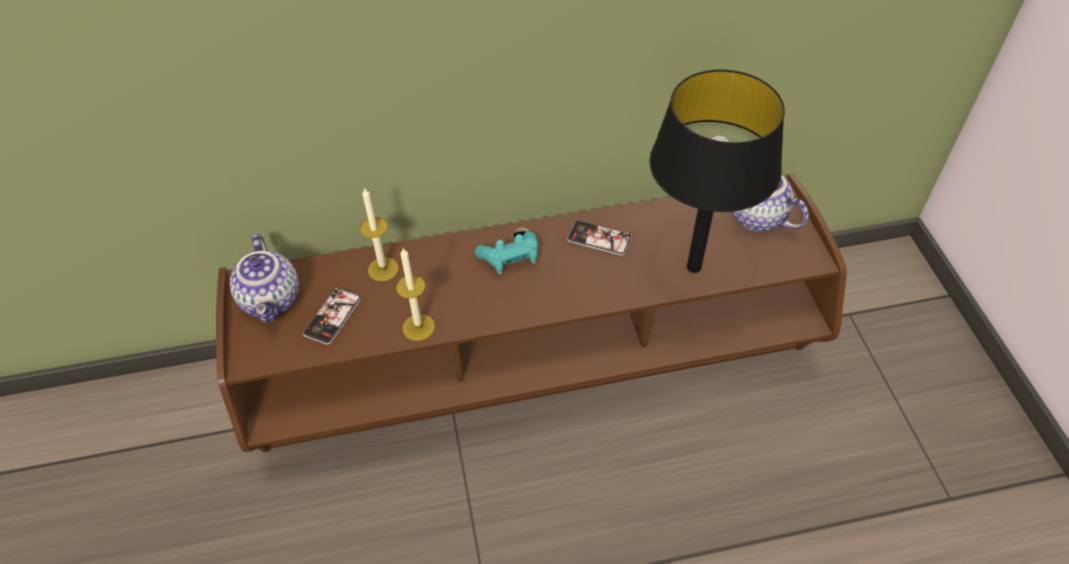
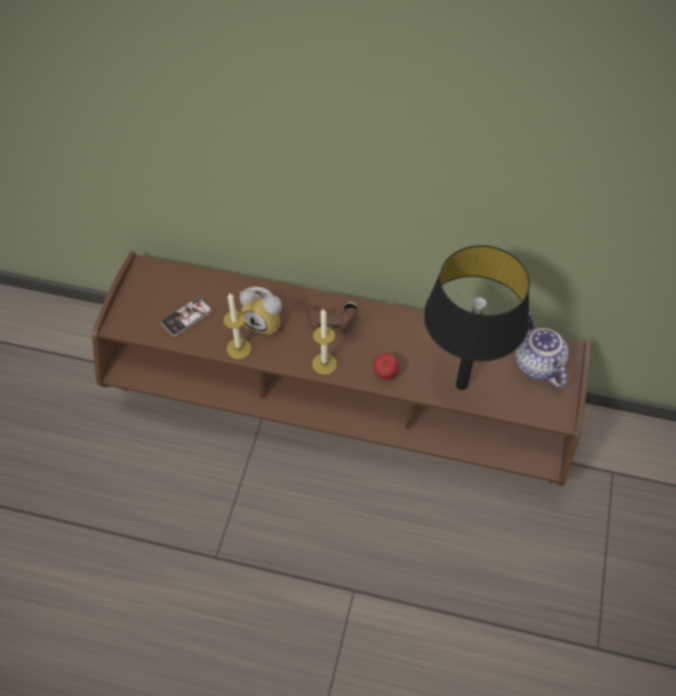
camera: 25 degrees right, 5 degrees up
(272, 300) = (154, 288): teapot -> none
(383, 269) = (238, 295): candle -> candle (324, 364)
(433, 285) = (265, 321): none -> alarm clock
(510, 259) = (330, 323): turquoise game controller -> brown game controller
(599, 239) = (404, 334): phone -> none
(605, 289) = (385, 374): none -> apple

